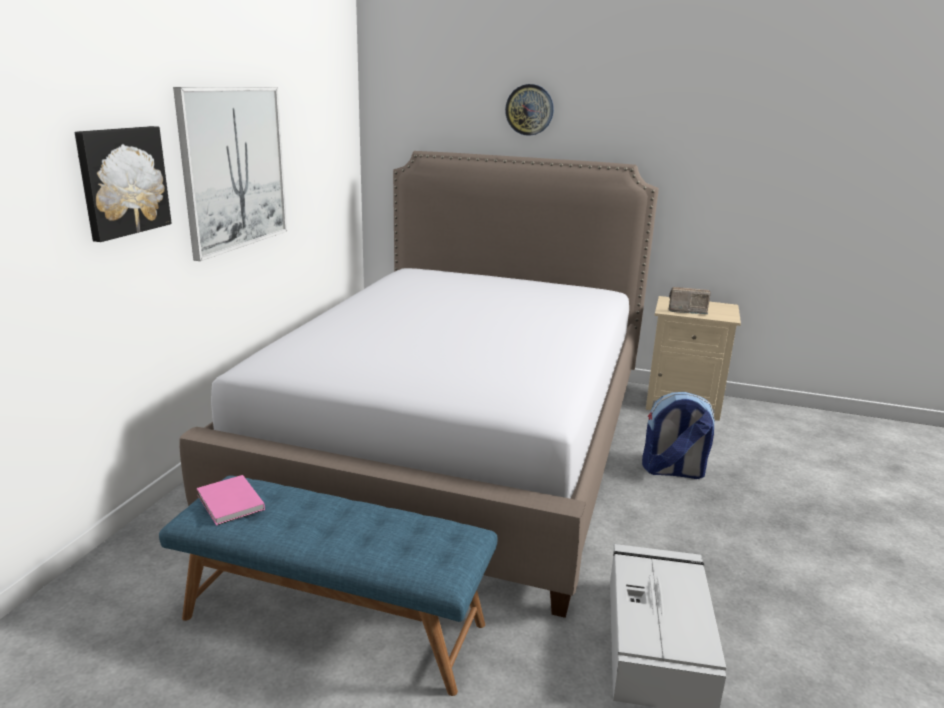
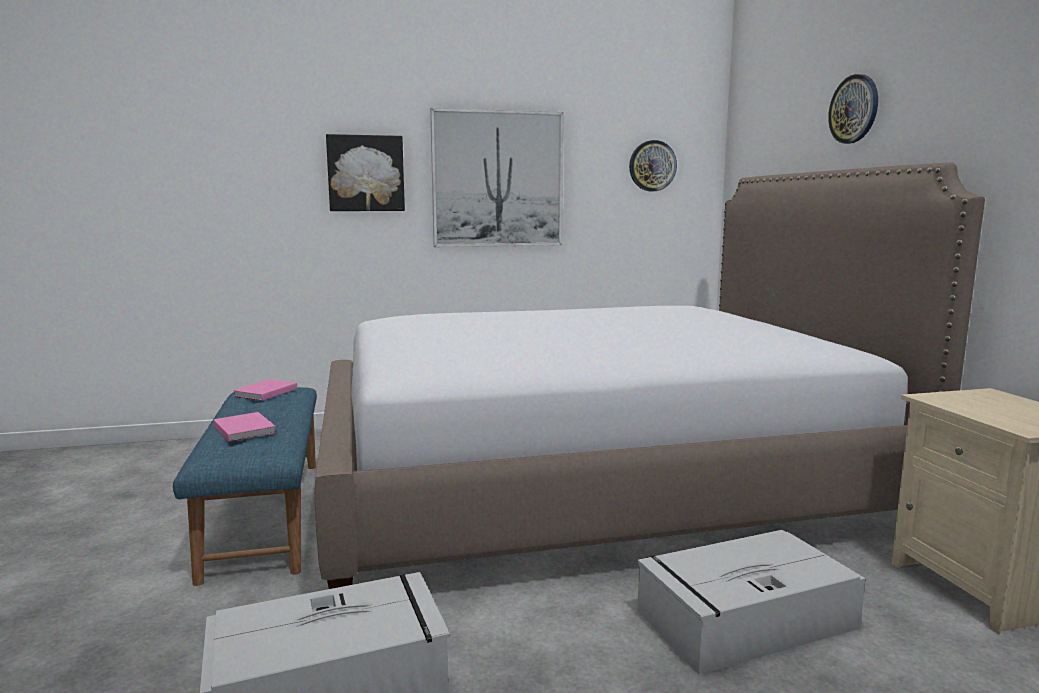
camera: 60 degrees right, 10 degrees down
(326, 137) = (652, 166): none -> wall clock
(368, 536) = (245, 429): none -> pink book
(672, 471) = (743, 620): backpack -> grey storage box
(686, 311) = (968, 405): radio -> none

